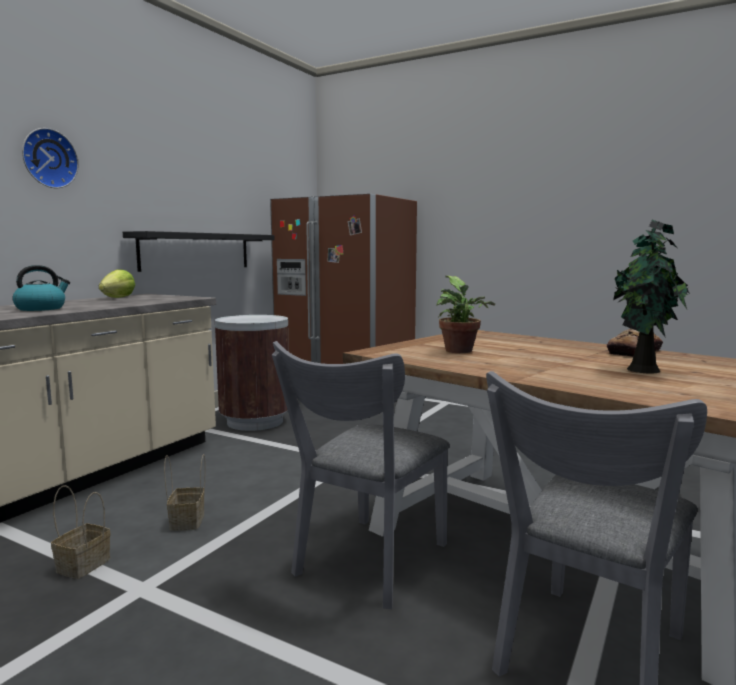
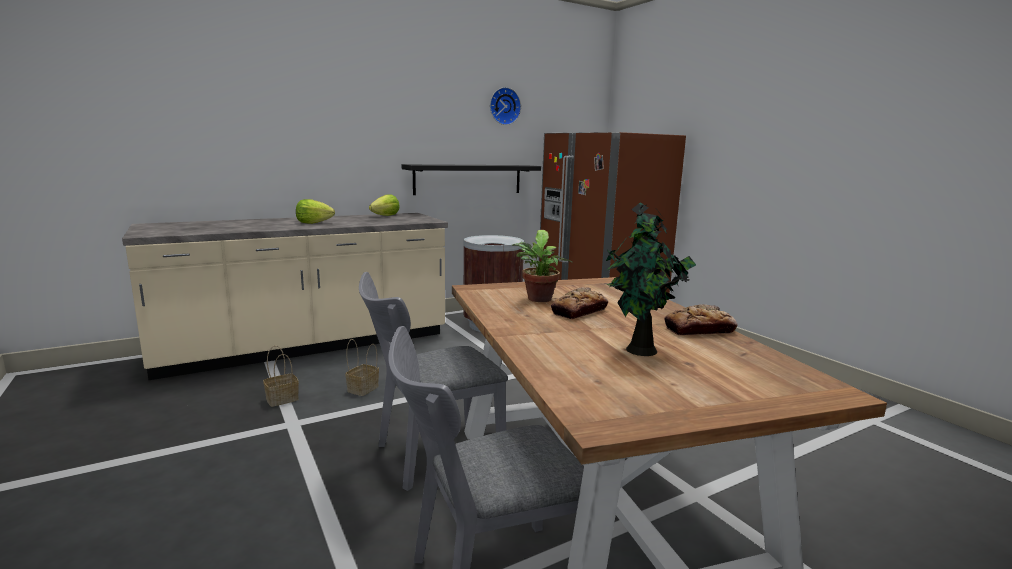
camera: 30 degrees right, 5 degrees up
(41, 308) = (313, 223): kettle -> lettuce
(48, 158) = (344, 112): wall clock -> wall clock (504, 106)
(518, 354) = (579, 311): none -> bread

